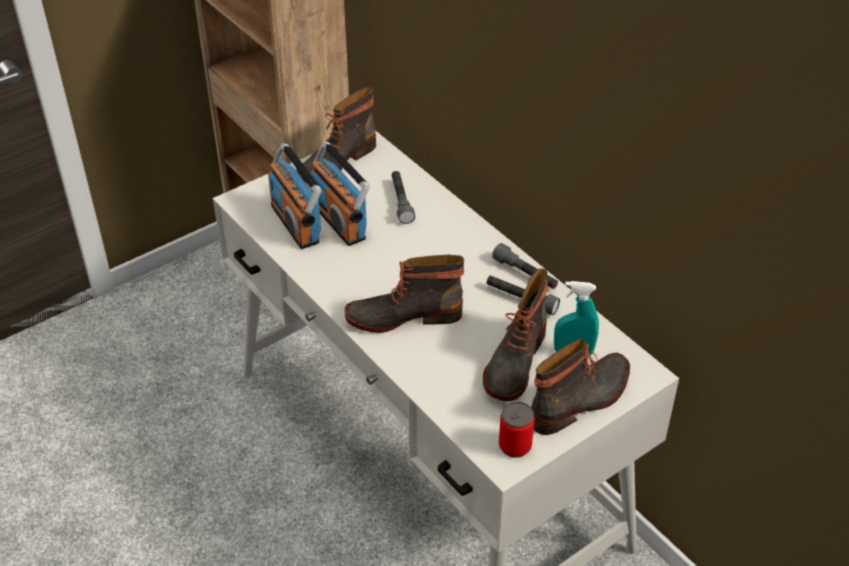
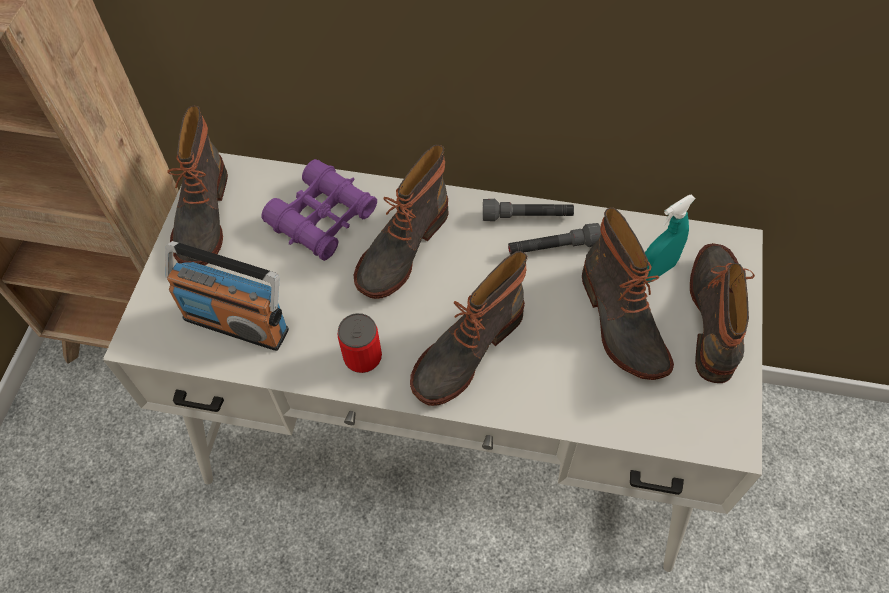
camera: 40 degrees left, 15 degrees up
(339, 221) = (281, 286): radio -> none
(401, 202) = (323, 218): grey flashlight -> purple binoculars
(428, 243) = (401, 248): none -> boot
(515, 446) = (718, 414): can -> can (363, 357)

